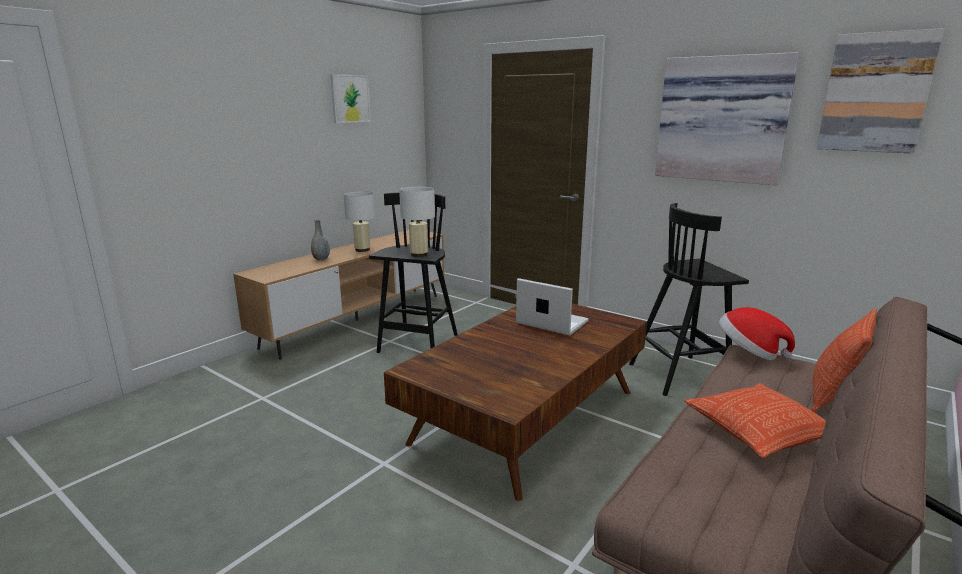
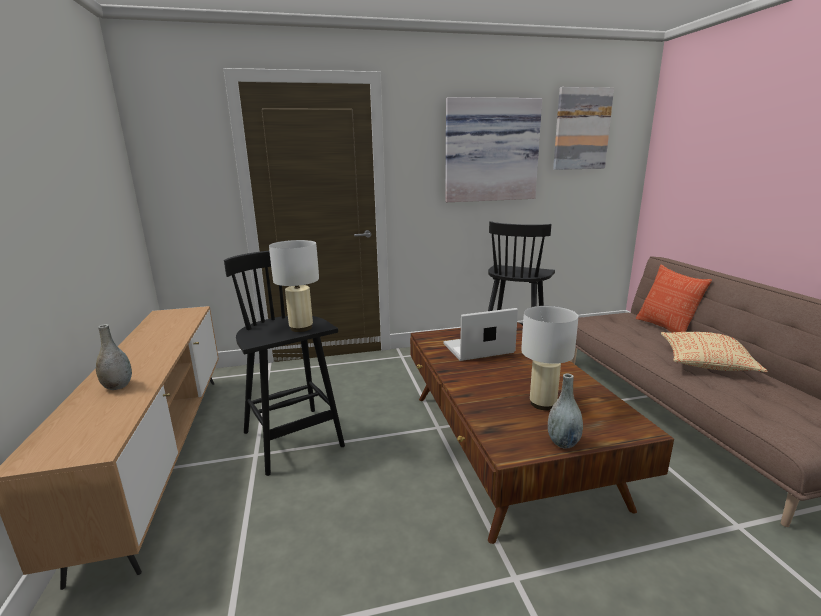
camera: 50 degrees left, 0 degrees up
(350, 99) = (62, 128): picture -> none
(362, 250) = (152, 353): white table lamp -> white table lamp (542, 403)
(444, 384) = (563, 443): none -> grey vase
(749, 352) = (588, 319): hat -> none
(758, 433) = (705, 362): orange pillow -> beige pillow

